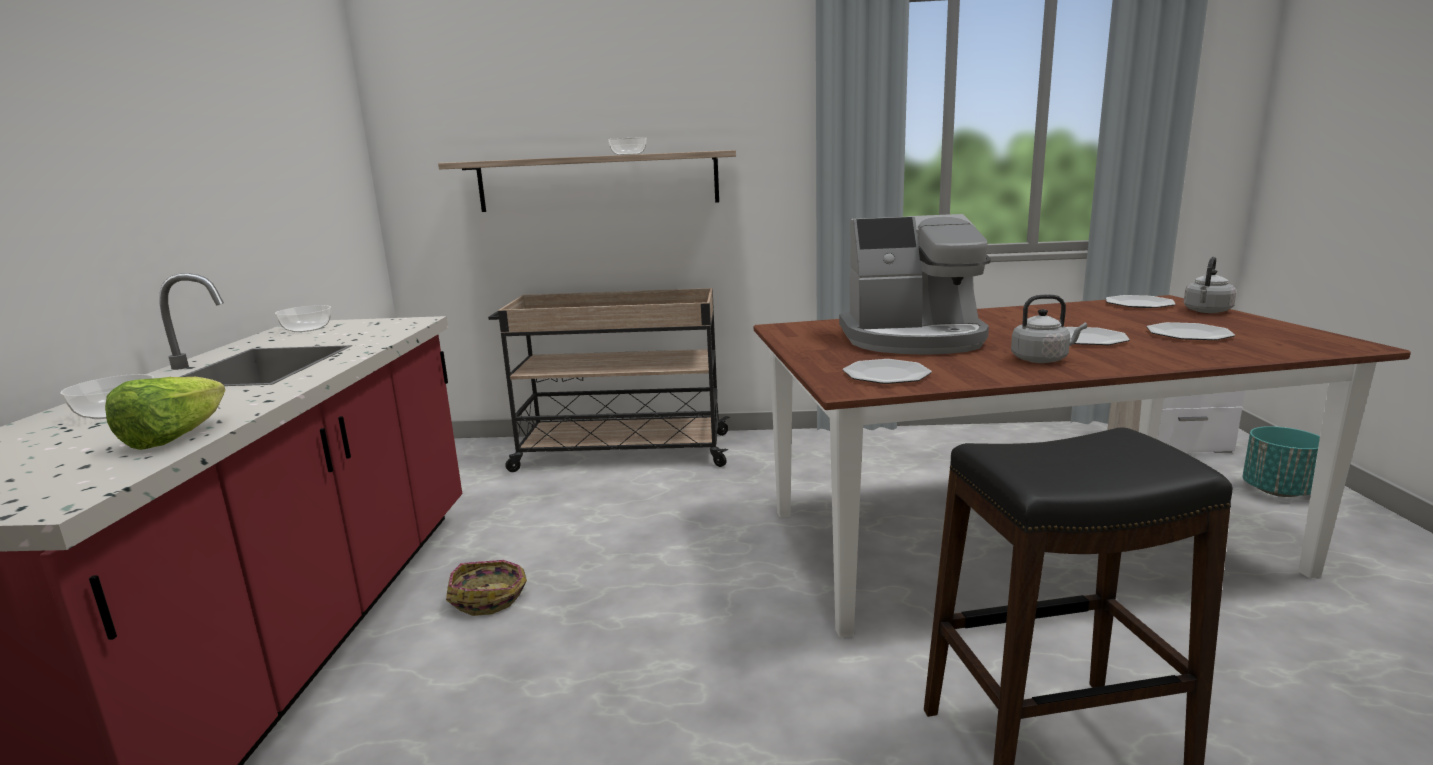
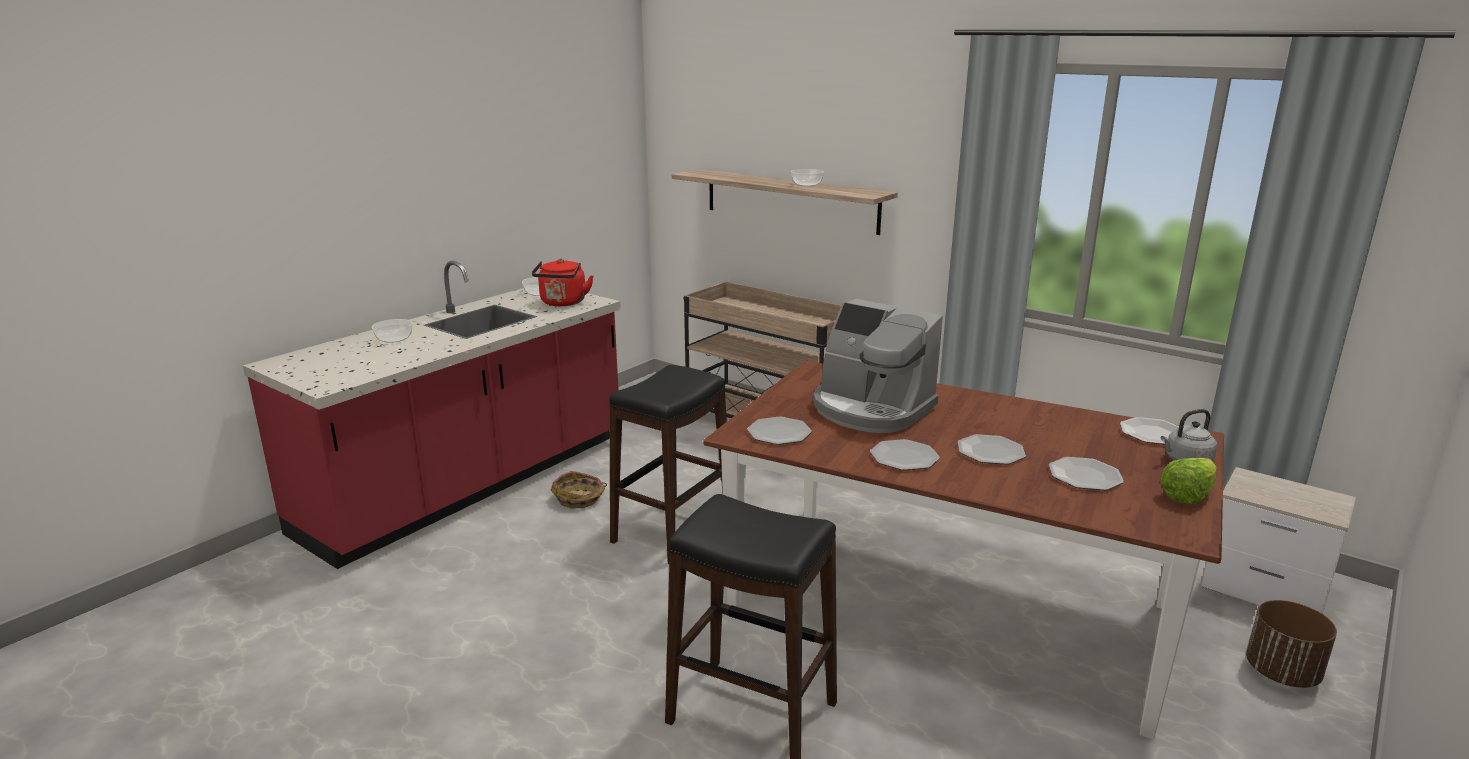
camera: 35 degrees right, 5 degrees up
(174, 438) = (392, 364): lettuce -> lettuce (1187, 496)
(366, 330) = (563, 303): none -> red kettle
(659, 584) = (672, 529): none -> black stool
(1042, 359) = (904, 457): grey kettle -> plate
(1278, 491) = (1282, 673): turquoise planter -> brown planter

